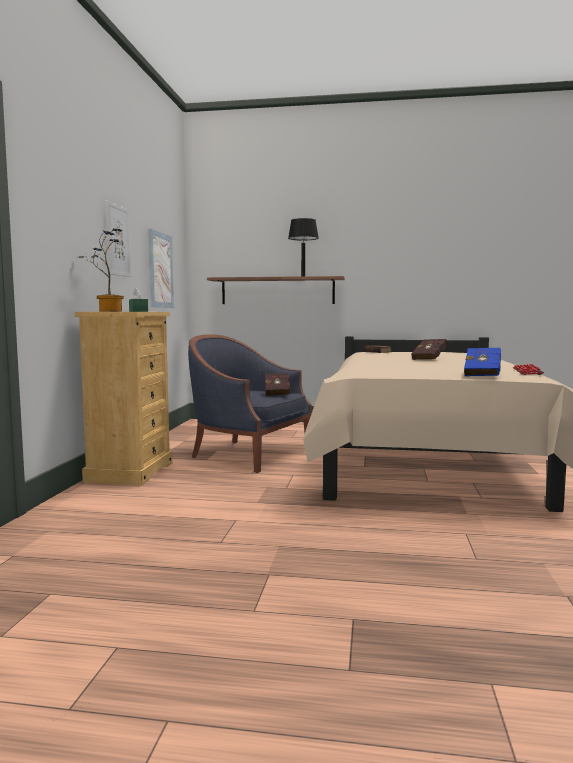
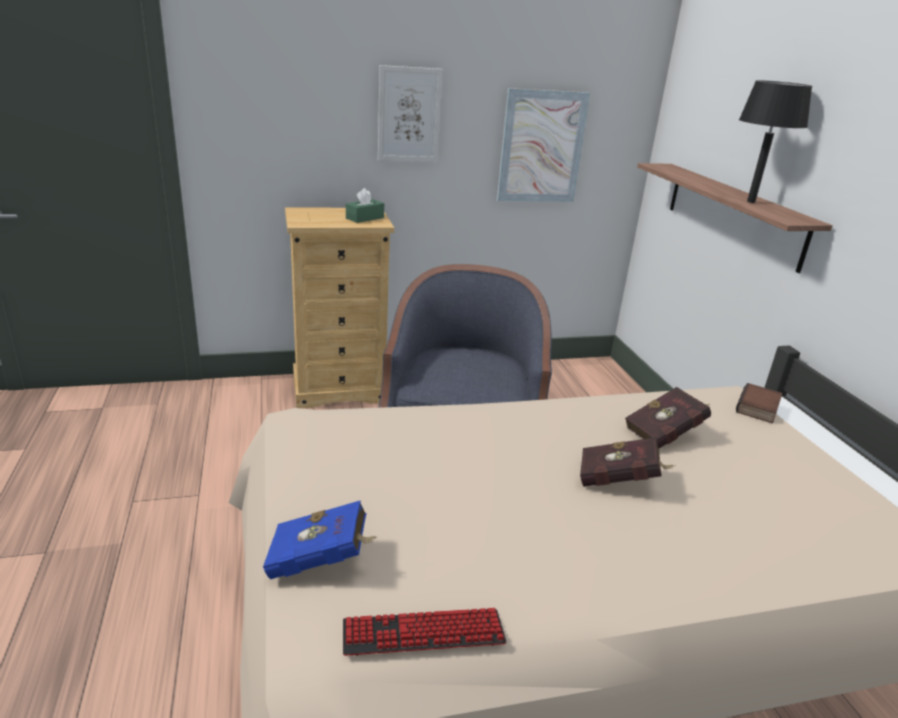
camera: 65 degrees right, 20 degrees up
(107, 311) = (322, 212): potted plant -> none
(277, 393) = (483, 388): red book -> red book (666, 434)

